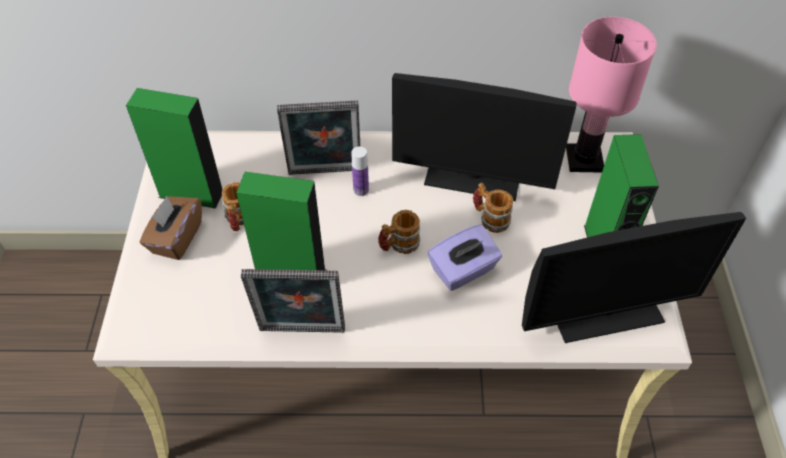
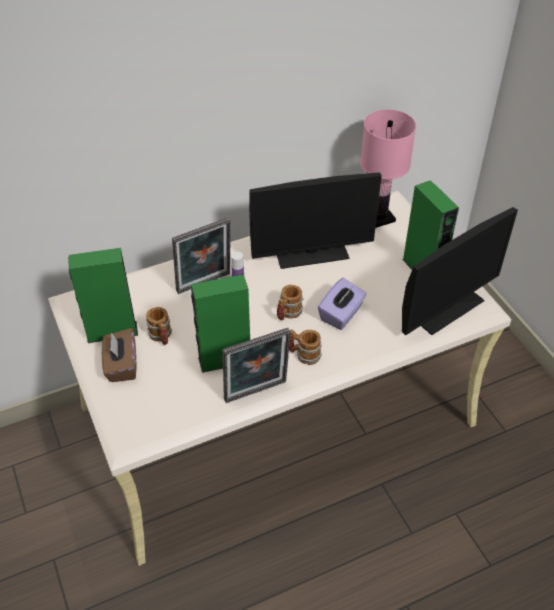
camera: 25 degrees left, 5 degrees down
(490, 218) = (339, 275): mug -> mug (303, 354)

